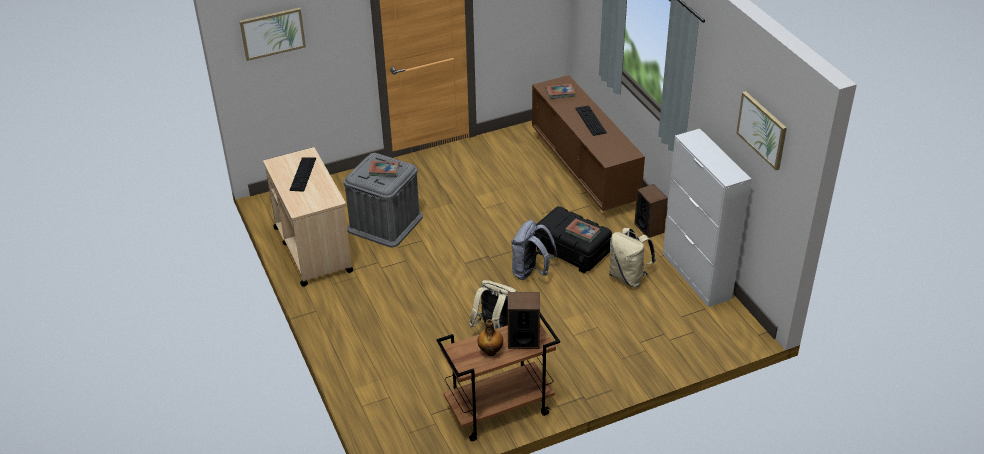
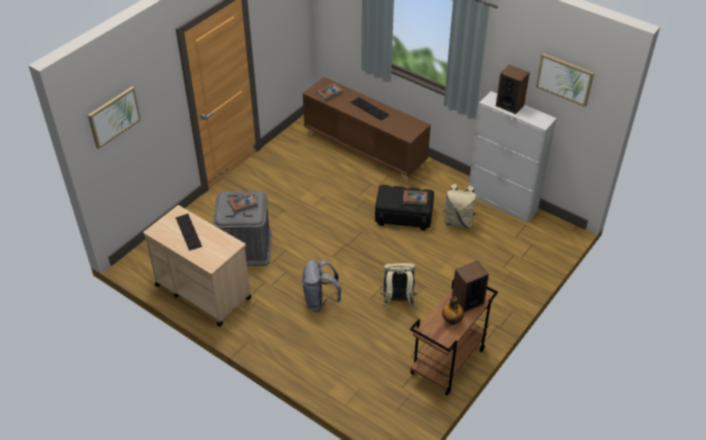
camera: 30 degrees left, 5 degrees up
(531, 272) = (387, 244): grey backpack -> grey backpack (320, 301)
(649, 228) = (443, 178): speaker -> speaker (509, 105)

